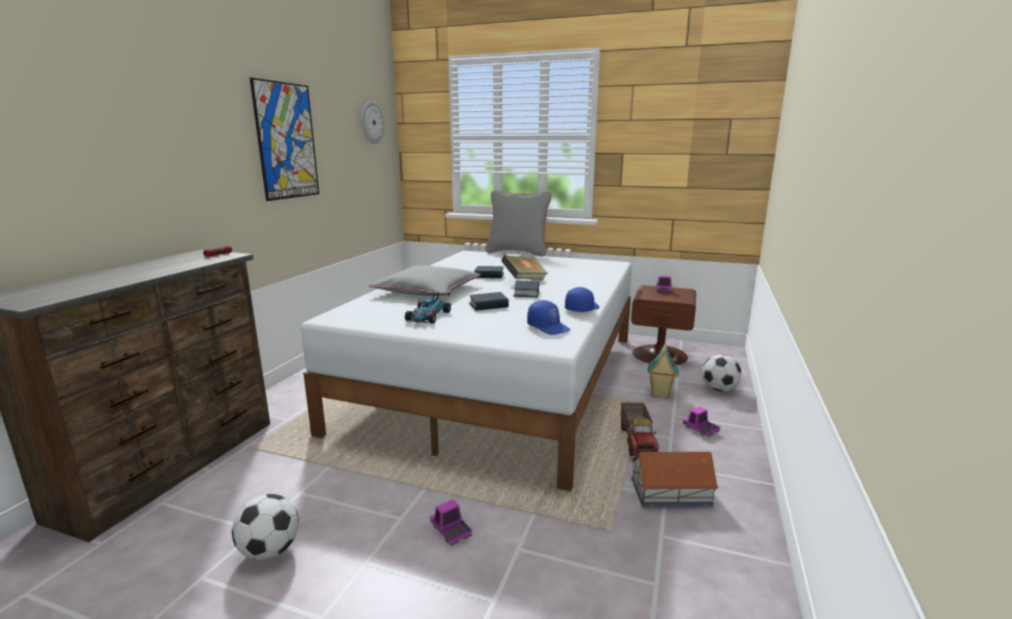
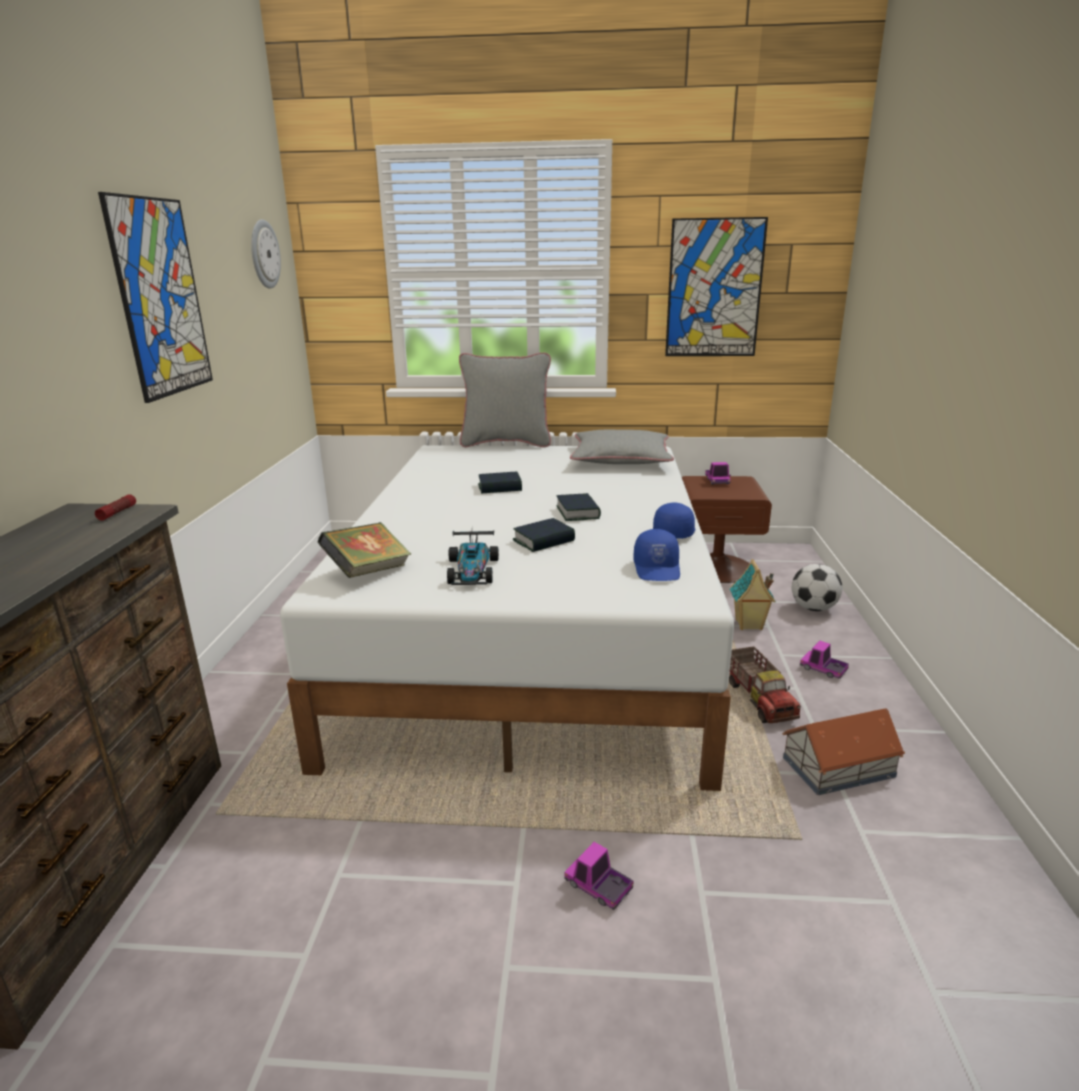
camera: 15 degrees left, 5 degrees up
(270, 550) = (349, 984): football -> none
(427, 290) = (431, 523): grey pillow -> grey pillow (620, 458)
(524, 280) = (556, 491): book -> book (368, 572)
(549, 327) = (658, 569): blue cap -> blue cap turned 60 degrees clockwise
(670, 150) = (714, 289): none -> picture

